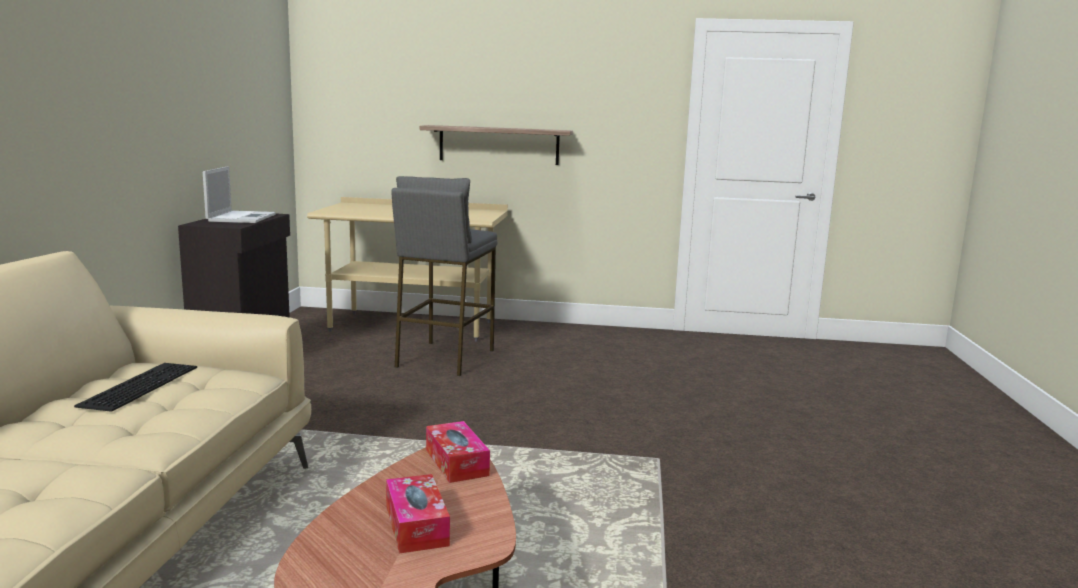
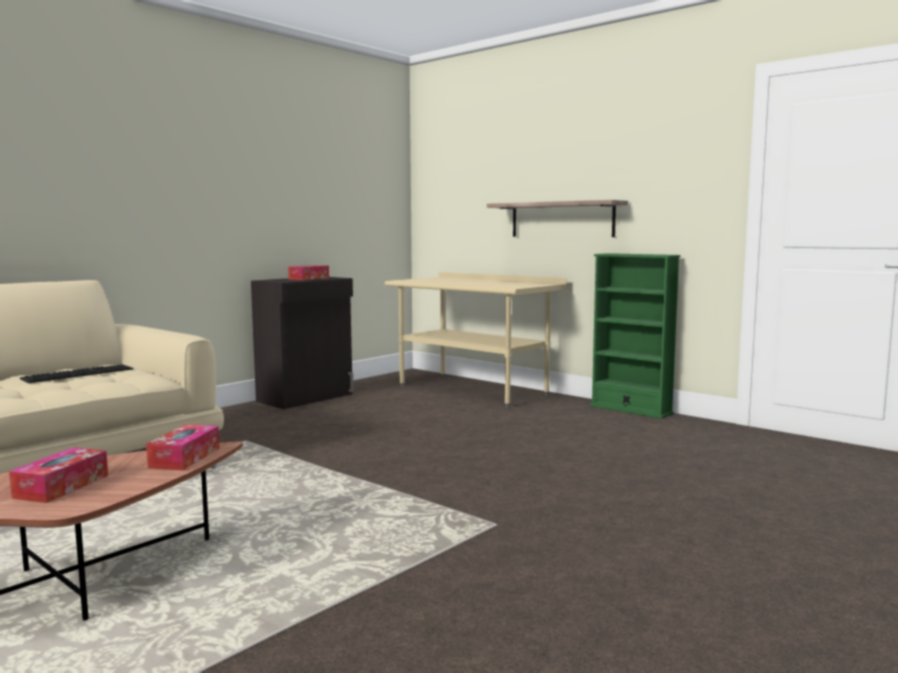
camera: 35 degrees right, 5 degrees down
(242, 217) = (309, 278): laptop -> tissue box
(444, 358) = (454, 416): grey stool -> none
(581, 328) = (631, 409): none -> green bookcase

